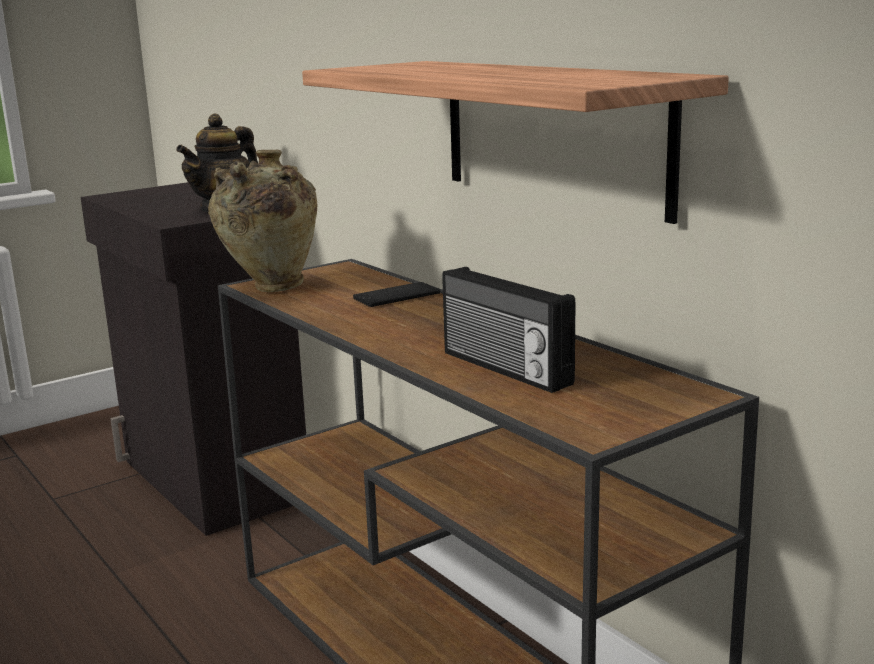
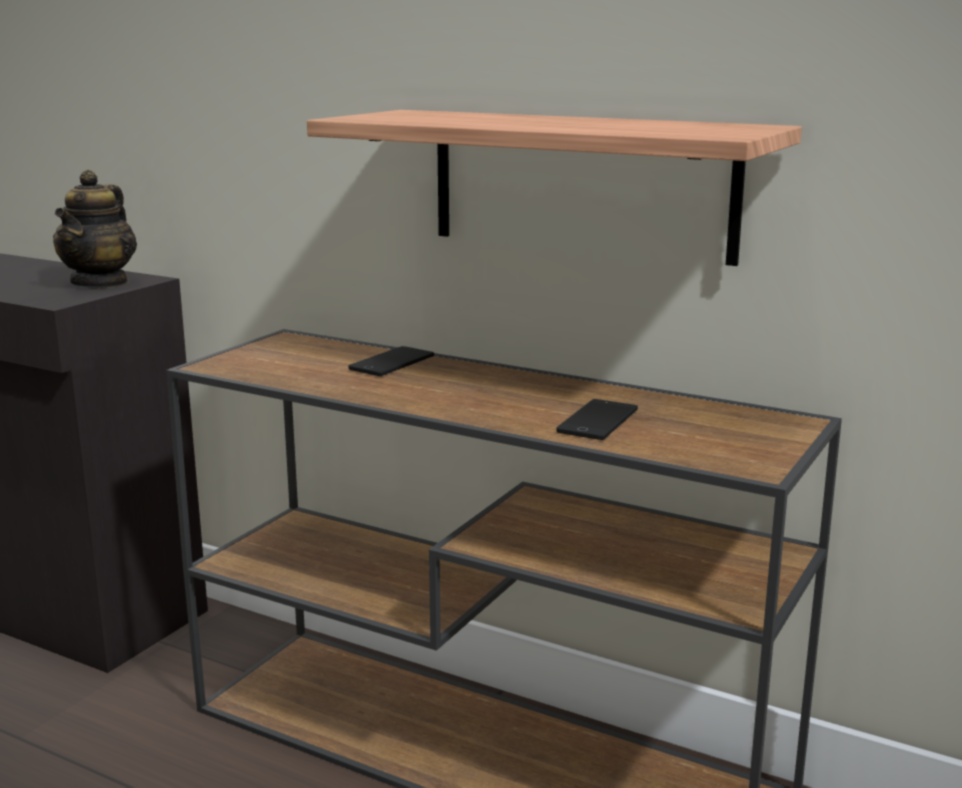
camera: 25 degrees left, 0 degrees up
(271, 288) = (237, 367): beige vase -> none
(504, 369) = (598, 421): radio -> phone

